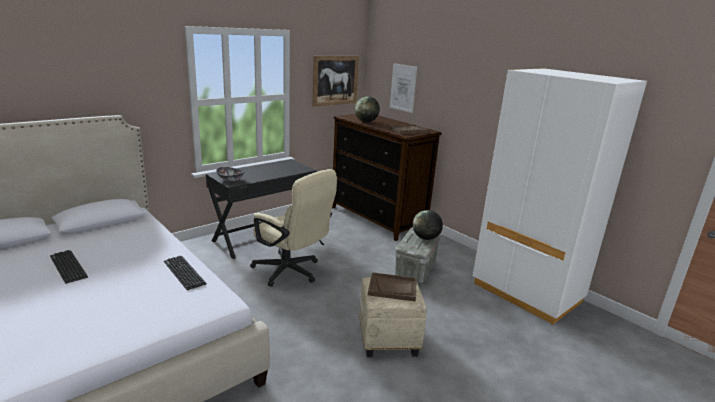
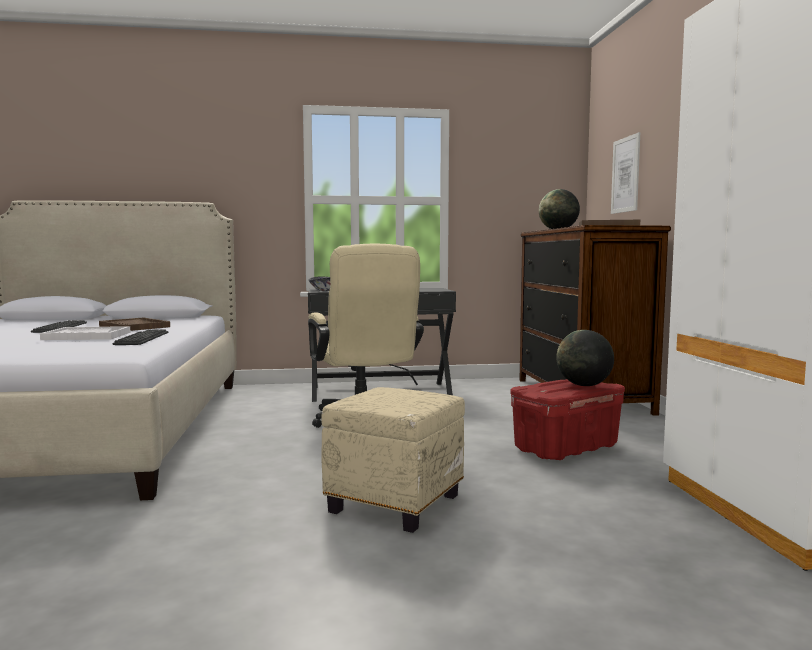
camera: 35 degrees right, 15 degrees down
(131, 278) = (87, 336): none -> white tray
(335, 80) = (529, 182): picture -> none
(393, 288) = (397, 395): brown tray -> brown tray (134, 326)
(415, 269) = (566, 448): grey storage box -> red storage box

